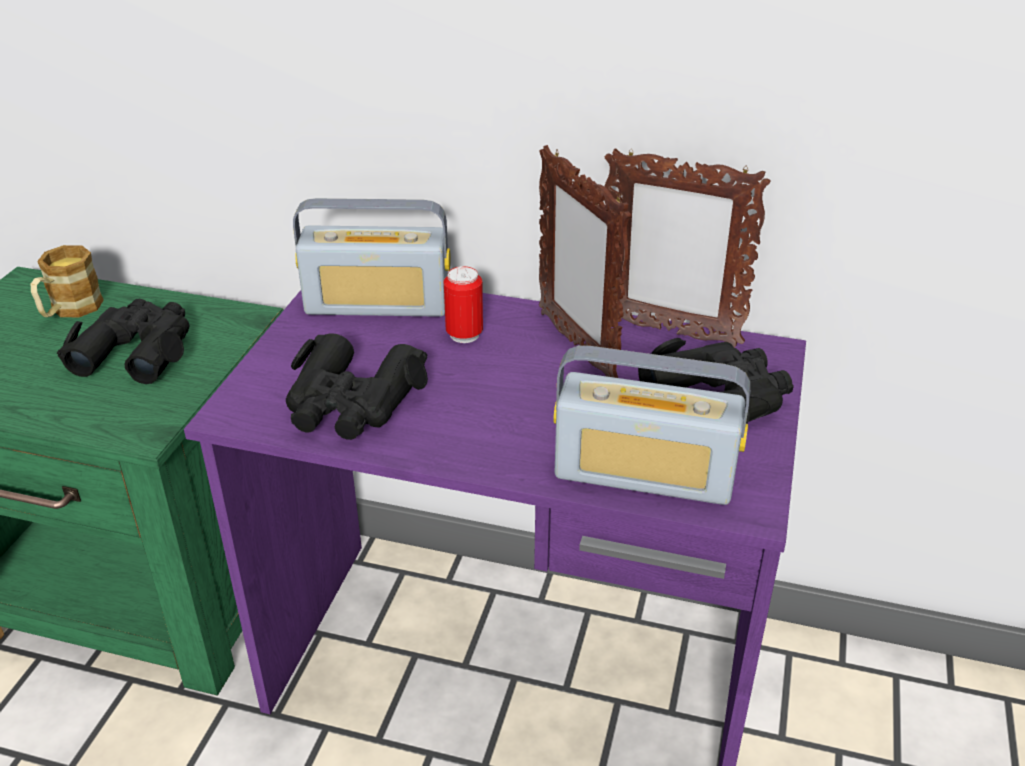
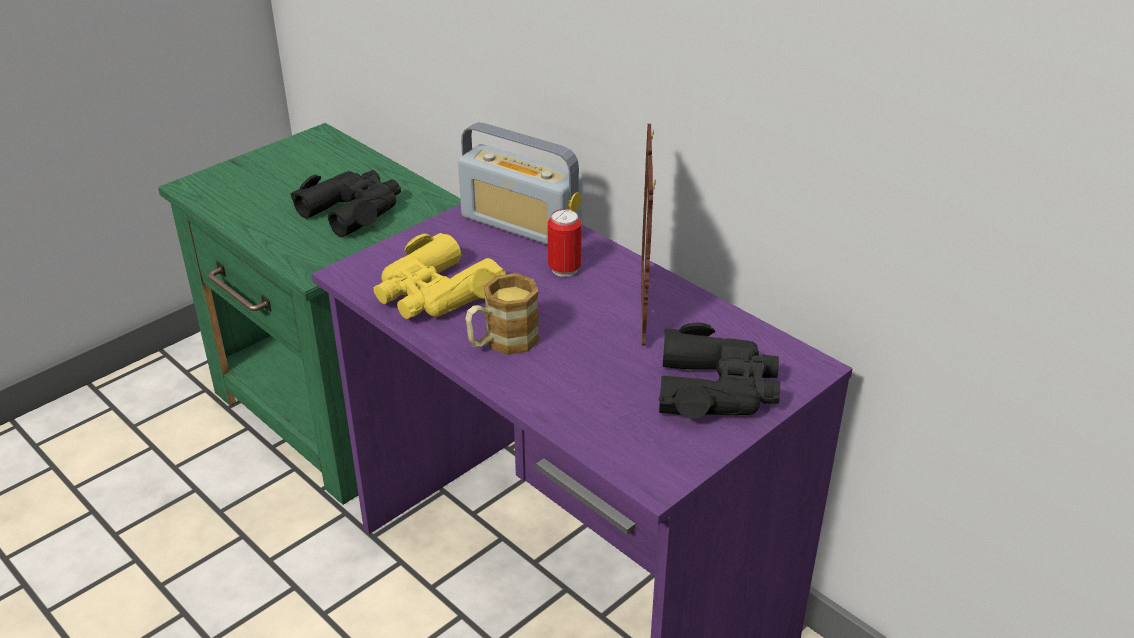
camera: 30 degrees right, 0 degrees up
(70, 310) = (333, 166): mug -> mug (502, 342)
(352, 403) = (435, 293): black binoculars -> yellow binoculars
(644, 475) = (597, 424): radio -> none
(668, 331) = (734, 320): picture frame -> none

